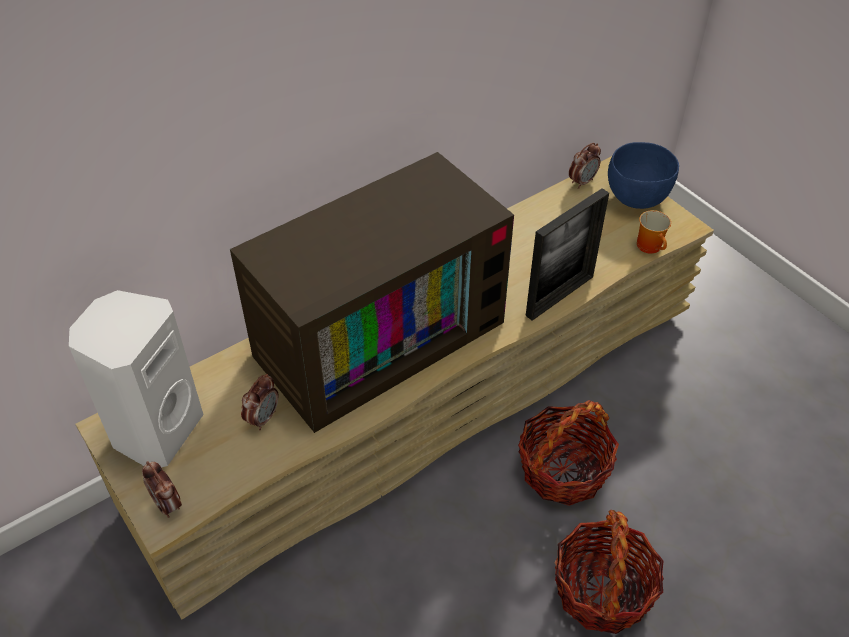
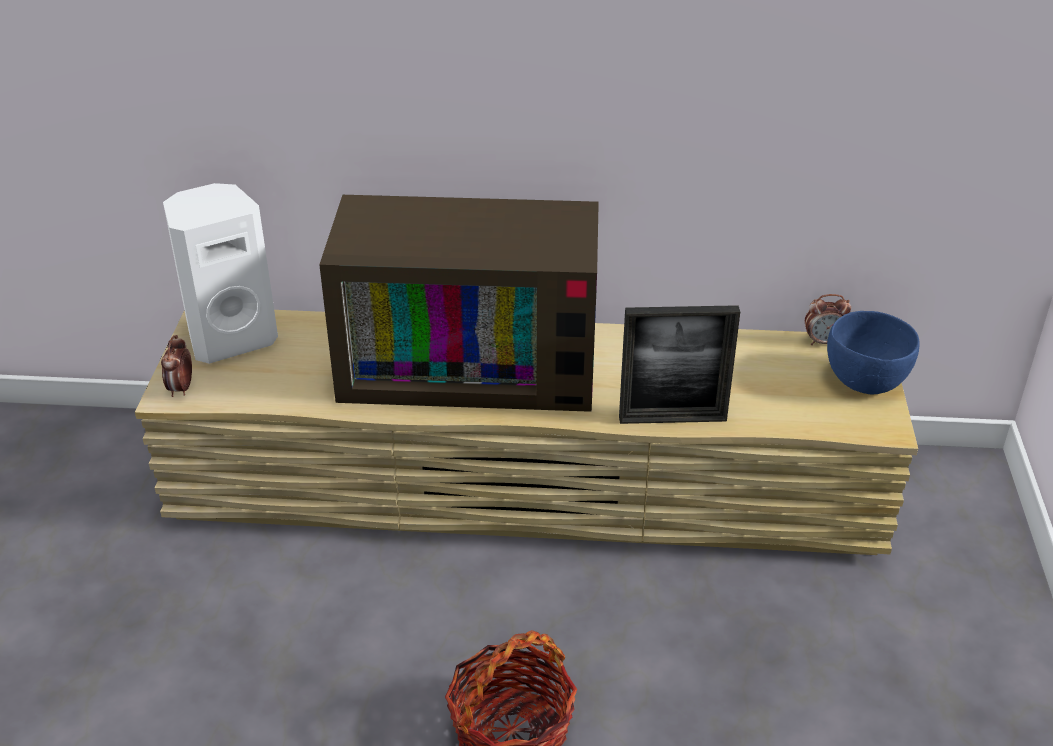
camera: 40 degrees right, 10 degrees down
(263, 418) = (311, 372): alarm clock -> none
(563, 470) = (591, 616): basket -> none
(652, 247) = (825, 428): mug -> none

